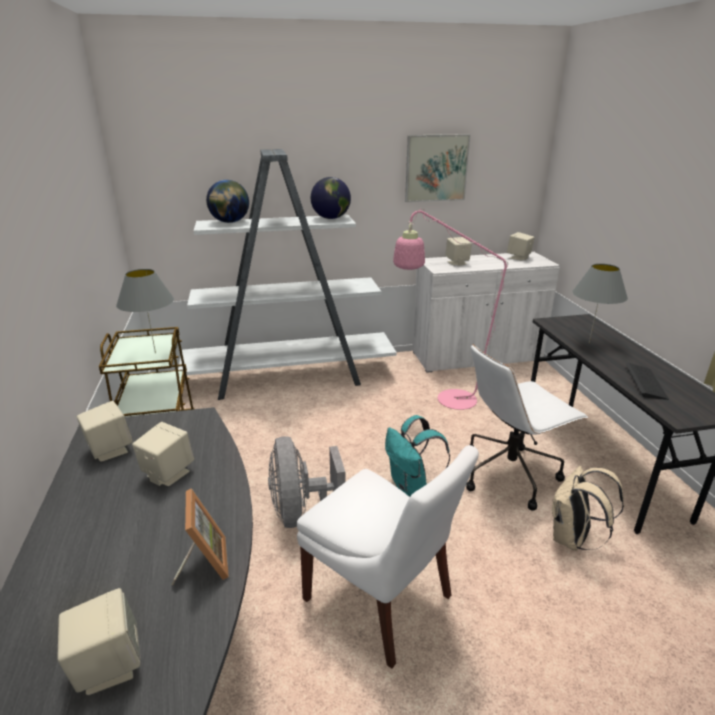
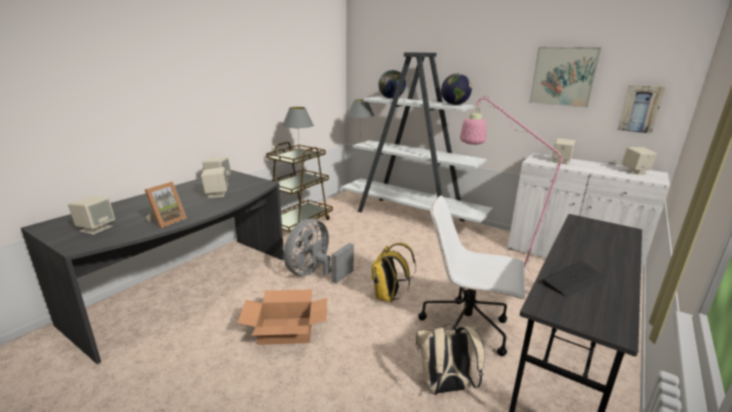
camera: 45 degrees right, 5 degrees down
(381, 601) = (285, 330): white chair -> cardboard box
(411, 486) = (388, 296): turquoise backpack -> yellow backpack
(507, 194) = (640, 108): none -> picture
(589, 343) = (584, 242): grey table lamp -> grey table lamp (360, 143)

